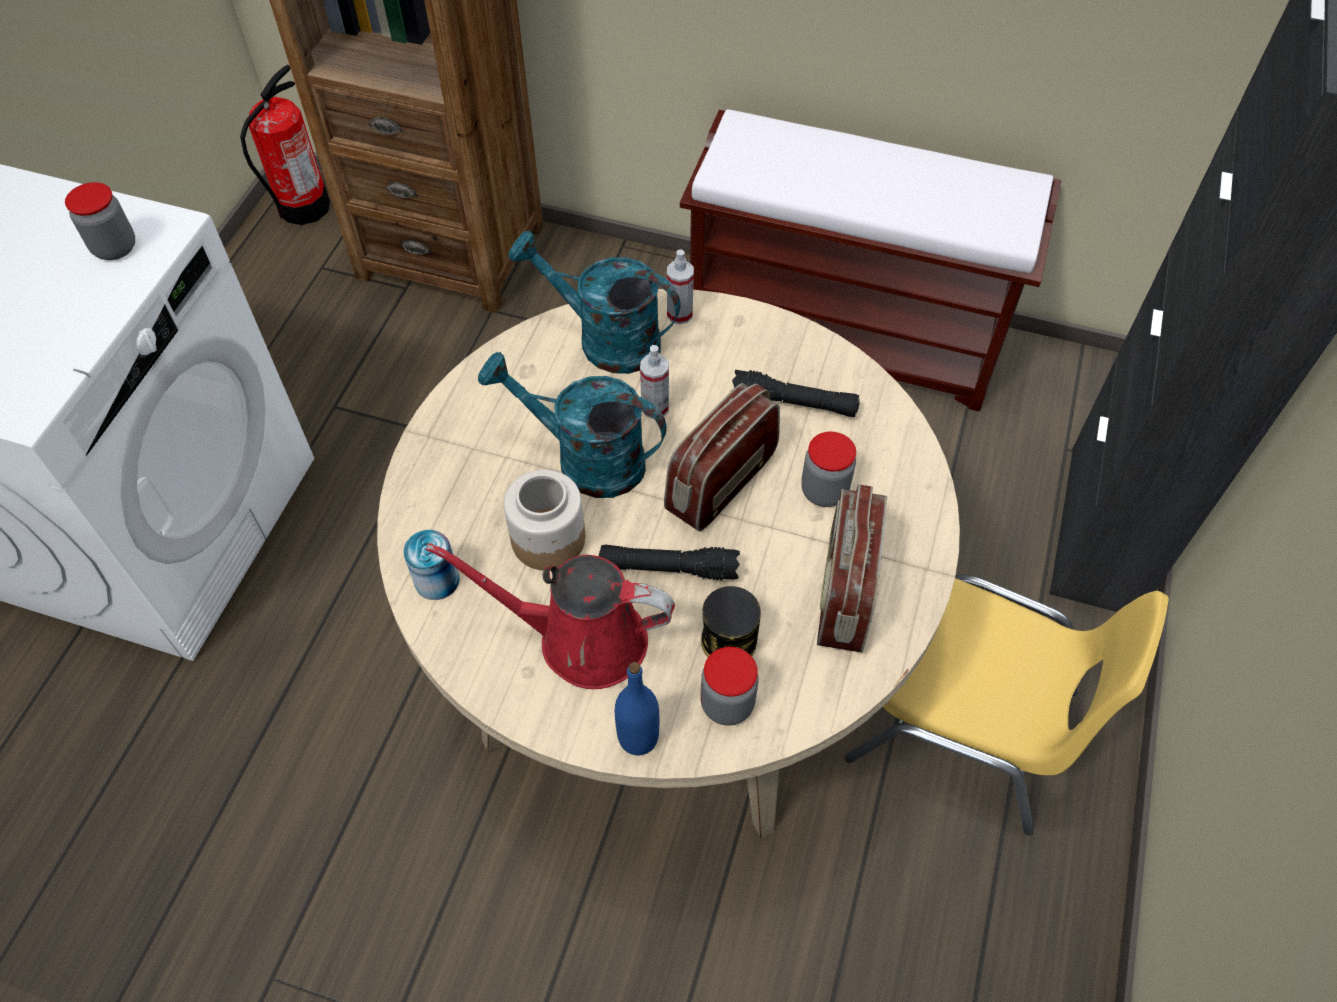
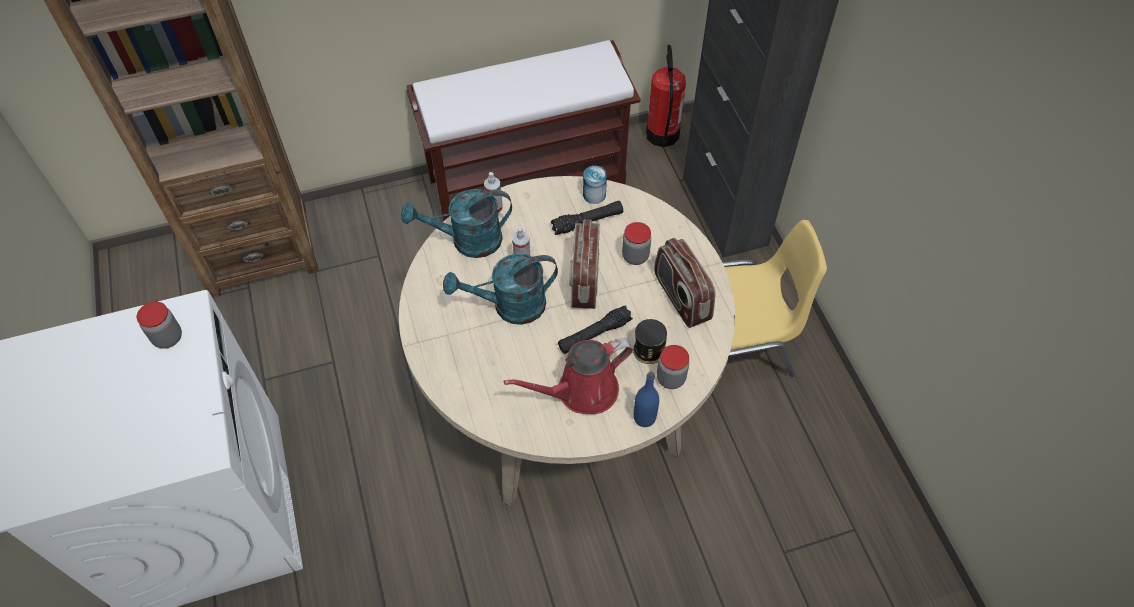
camera: 35 degrees left, 0 degrees up
(303, 207) = (135, 273): fire extinguisher -> fire extinguisher (662, 135)
(437, 580) = (487, 408): can -> can (594, 194)
(547, 539) = (524, 356): jar -> none

